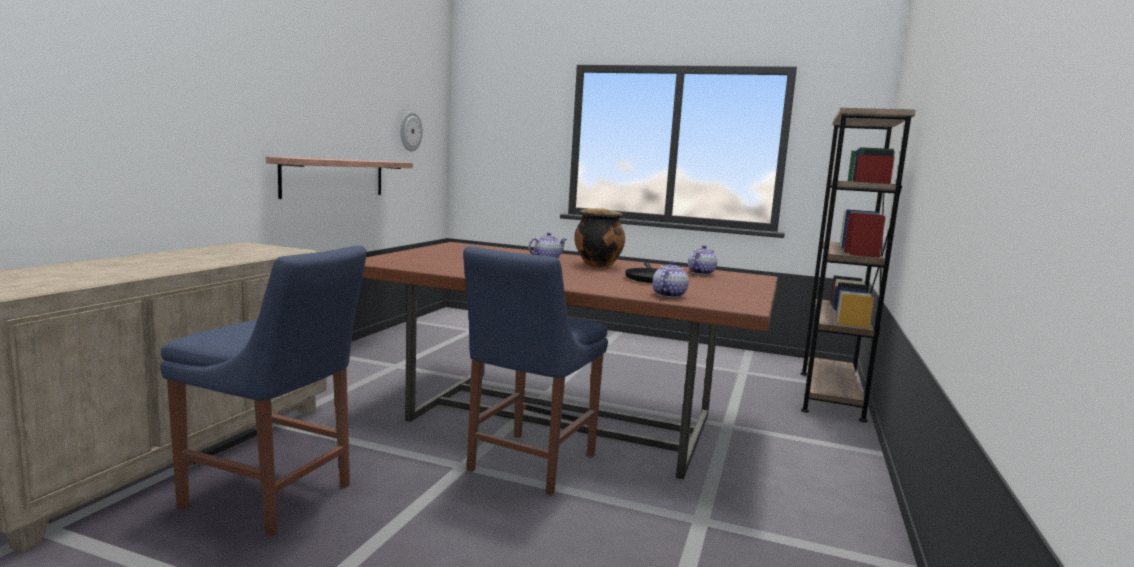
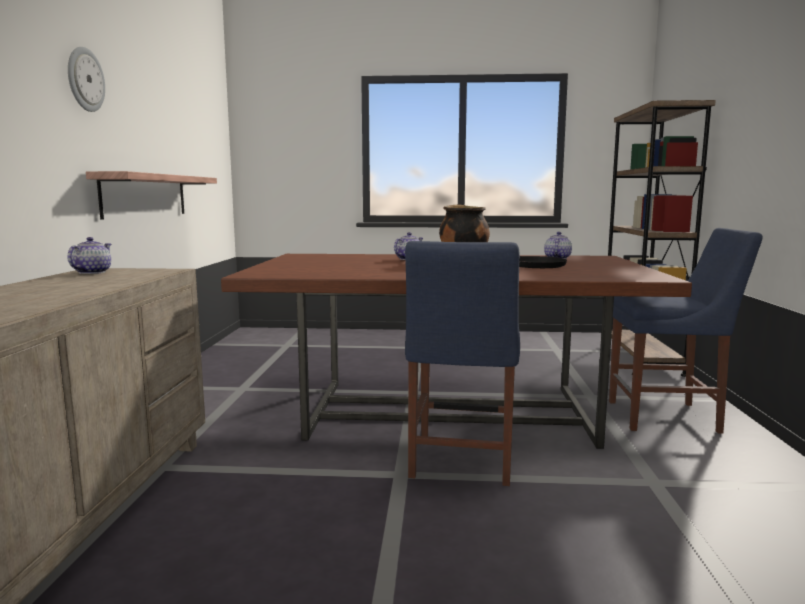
camera: 15 degrees left, 0 degrees up
(273, 498) = (233, 548): blue chair -> blue chair (668, 417)
(410, 131) = (201, 146): wall clock -> wall clock (85, 79)
(668, 295) = (579, 275): teapot -> teapot (92, 272)

